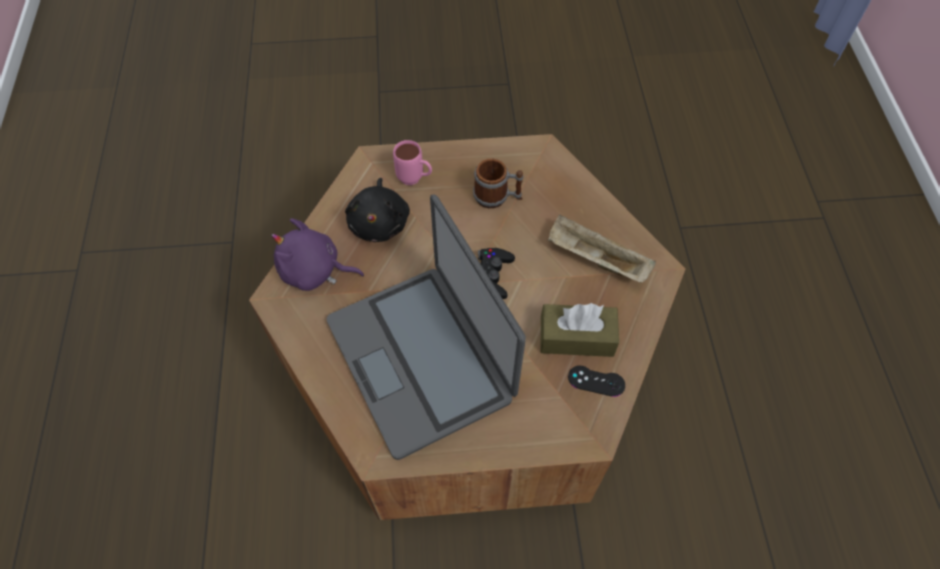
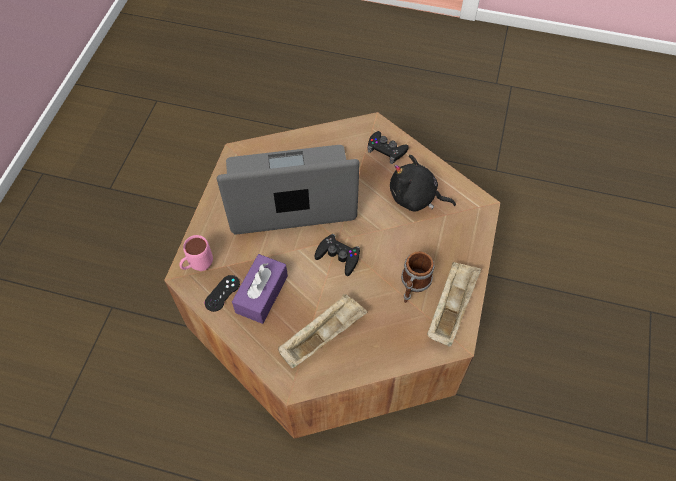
camera: 110 degrees right, 0 degrees up
(314, 271) = (386, 150): purple plush toy -> black game controller
(415, 180) = (451, 231): pink mug -> pink mug (198, 266)
(509, 160) = (451, 307): none -> beige tray
(576, 337) = (261, 294): brown tissue box -> purple tissue box

